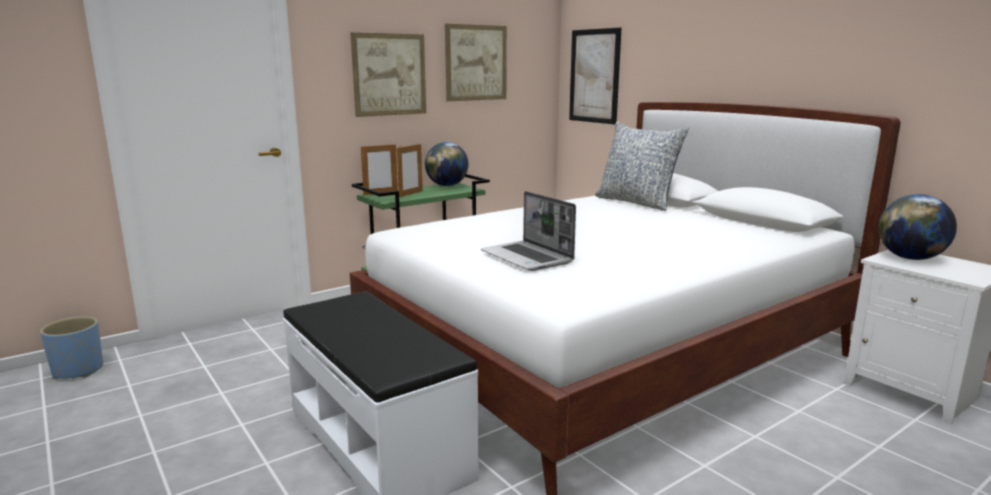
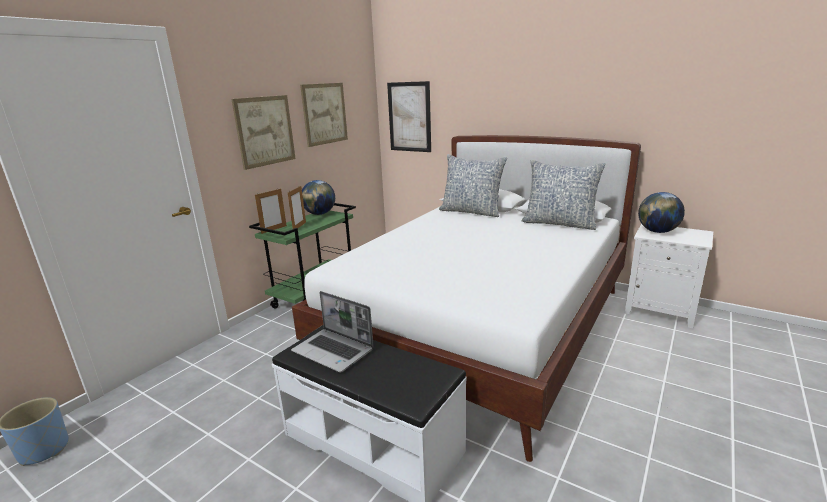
camera: 20 degrees left, 5 degrees up
(528, 258) = (454, 277): laptop -> laptop (334, 351)
(747, 227) = (559, 223): none -> pillow

